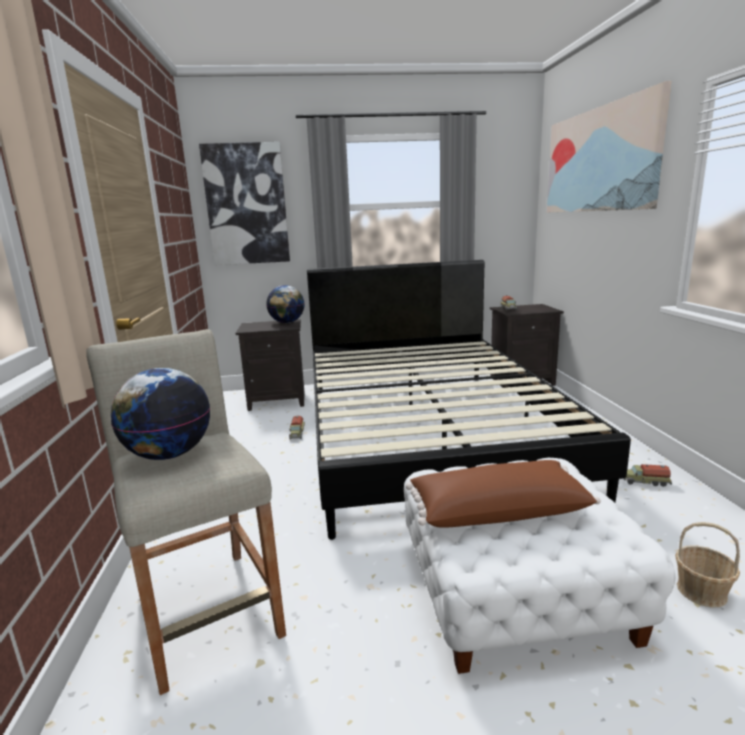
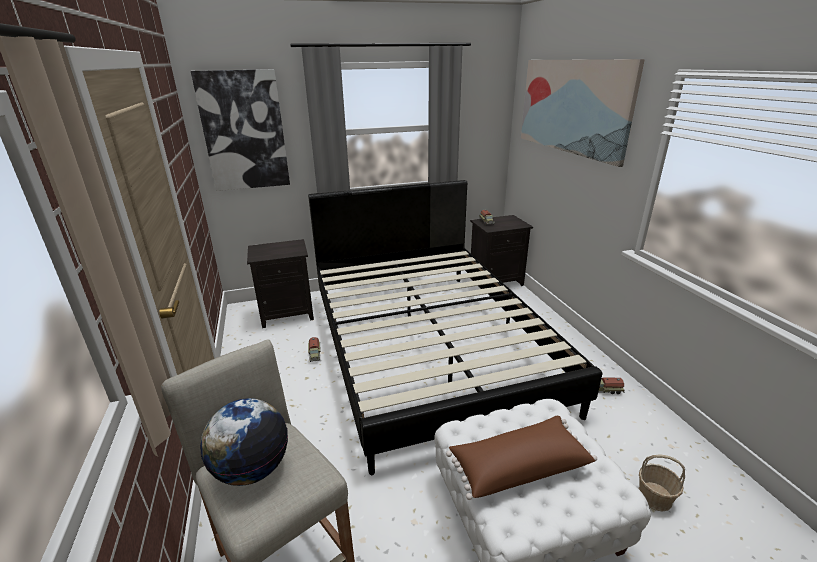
camera: 10 degrees left, 10 degrees up
(287, 322) = (292, 245): globe -> none

